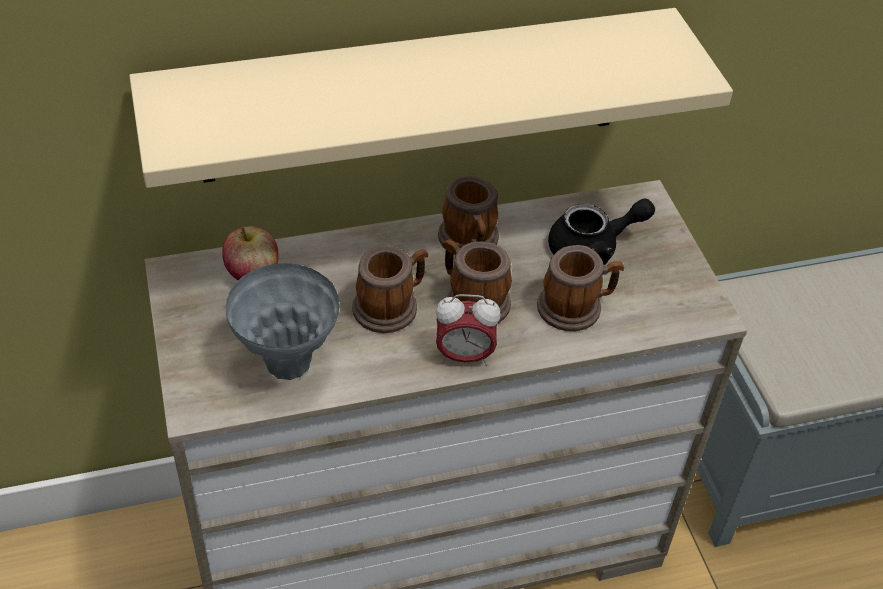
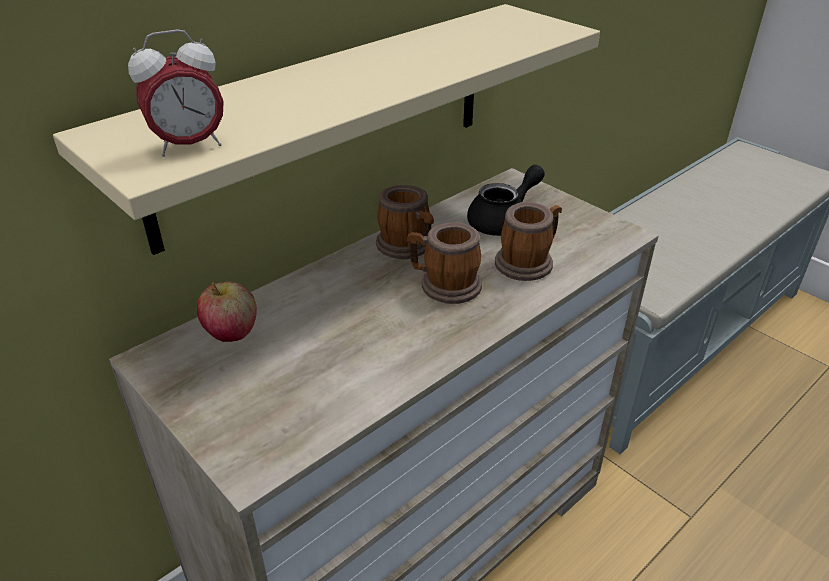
camera: 25 degrees left, 10 degrees down
(287, 364) = (319, 393): grey vase -> none
(391, 306) = (379, 313): mug -> none
(464, 356) = (472, 327): alarm clock -> alarm clock (189, 146)

